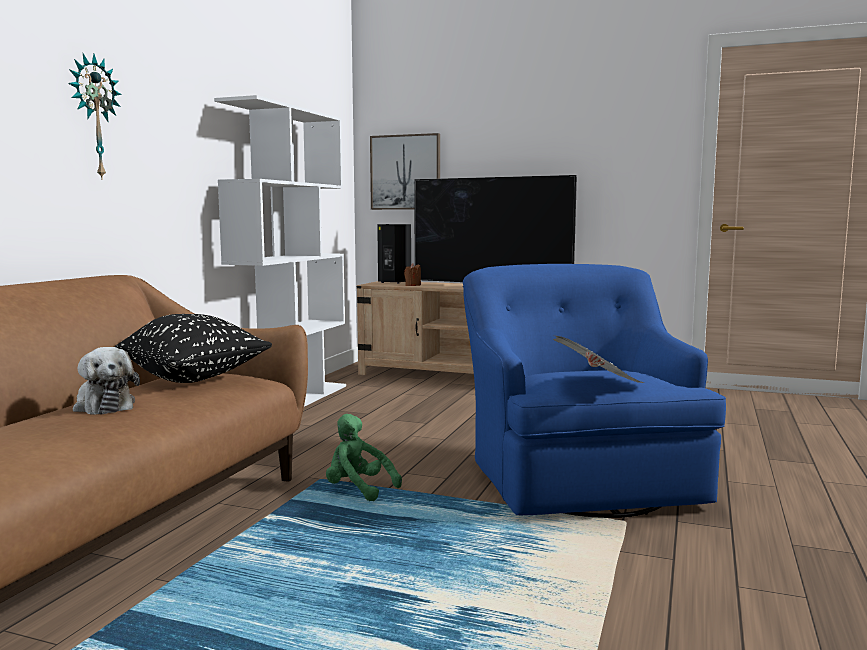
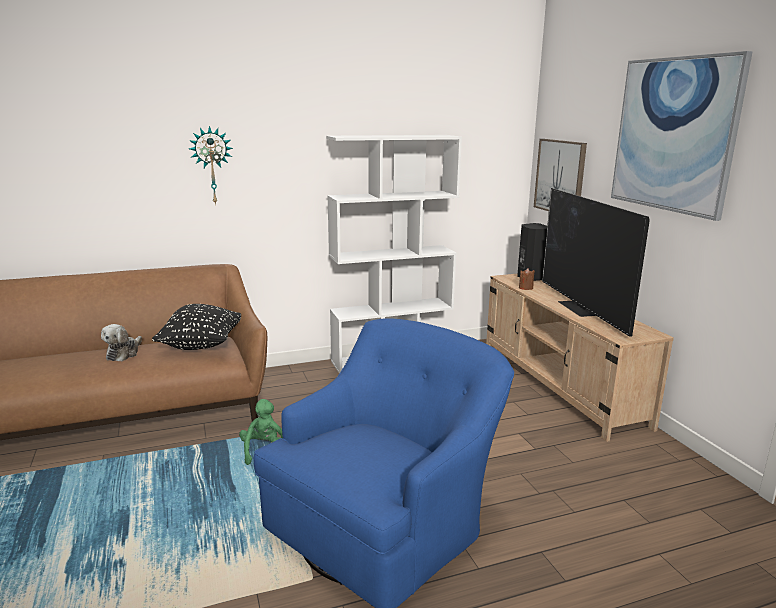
camera: 50 degrees right, 10 degrees up
(550, 114) = (674, 135): none -> picture
(597, 383) = (316, 460): newspaper -> none

